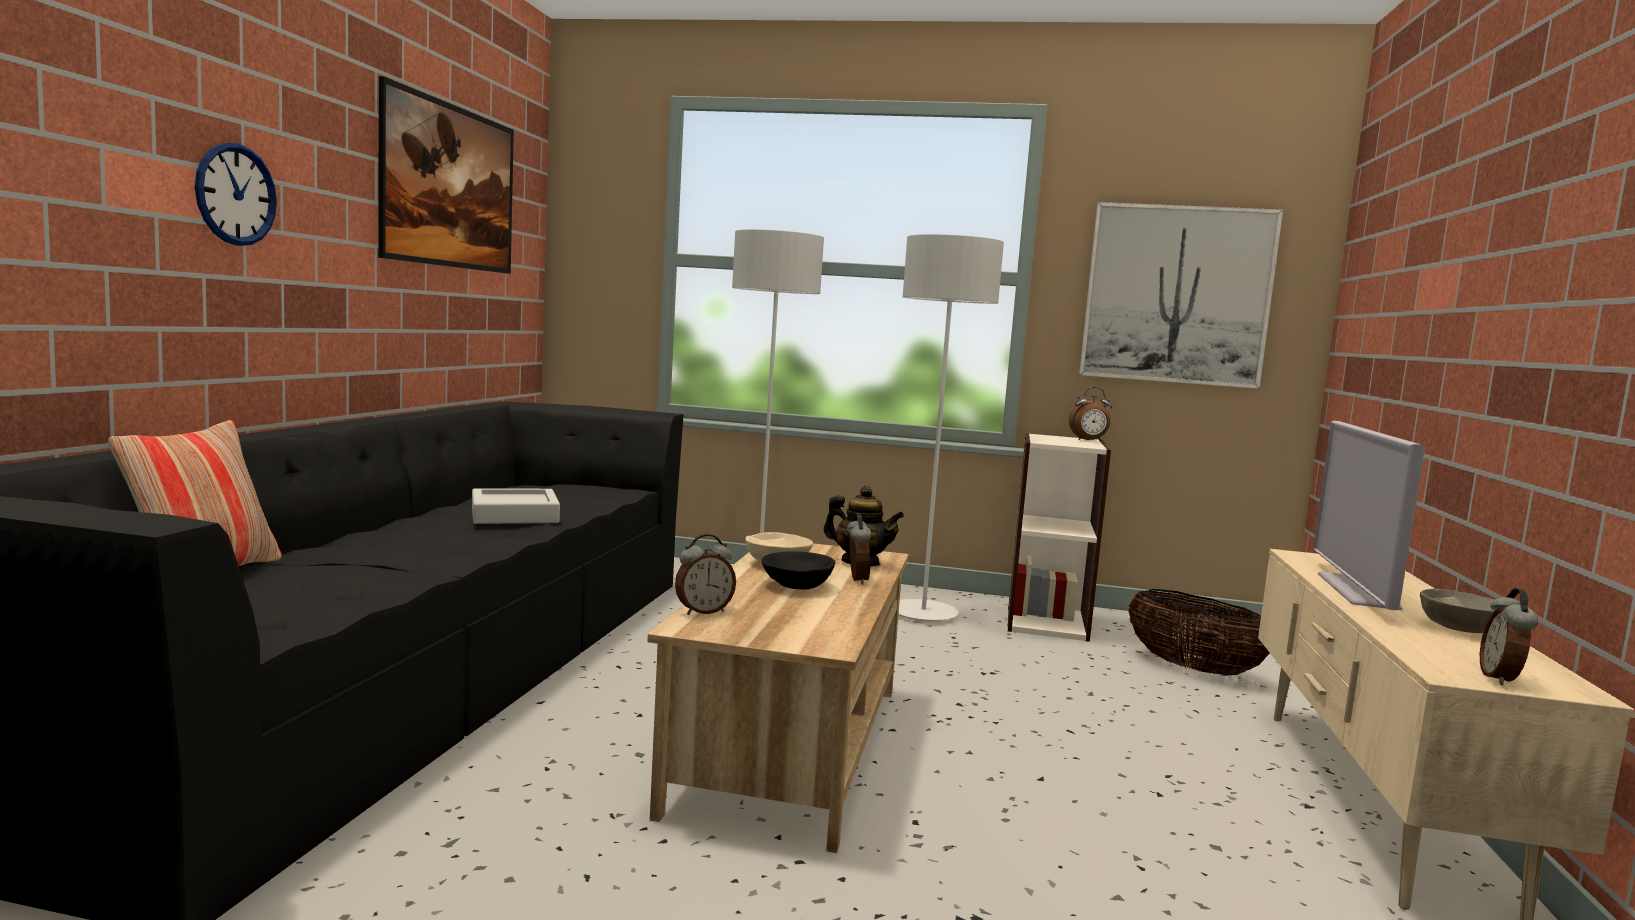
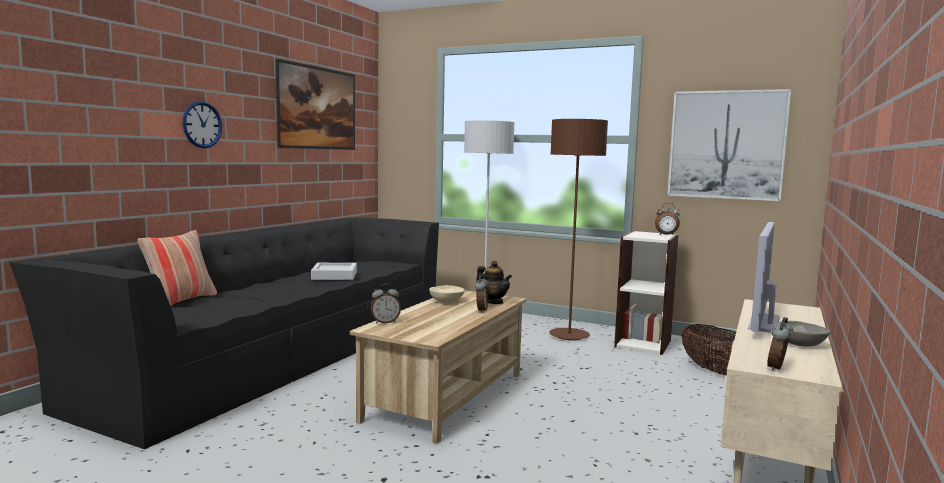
camera: 15 degrees right, 0 degrees up
(797, 586) = (445, 312): black bowl -> none
(923, 613) = (569, 336): grey floor lamp -> brown floor lamp

